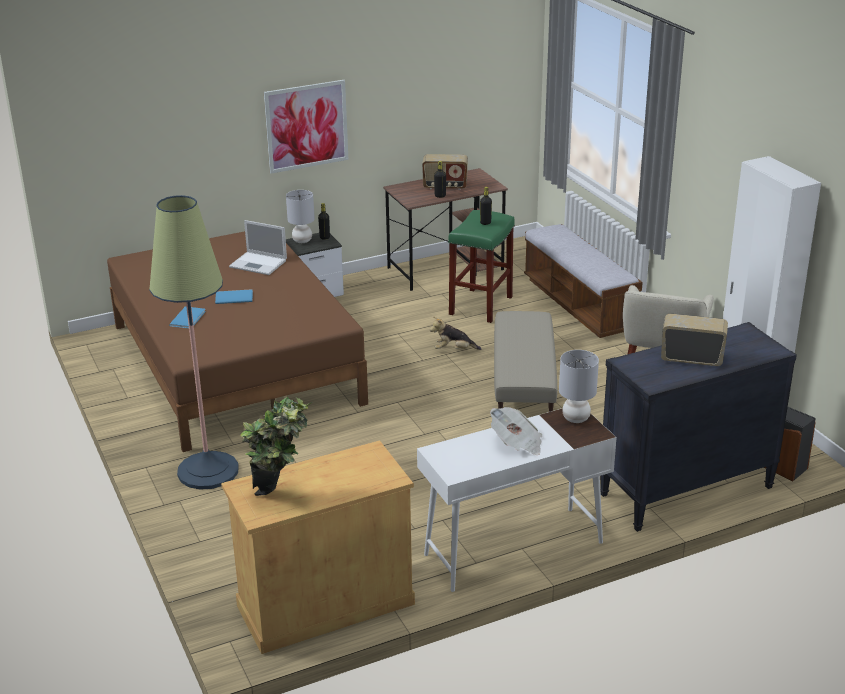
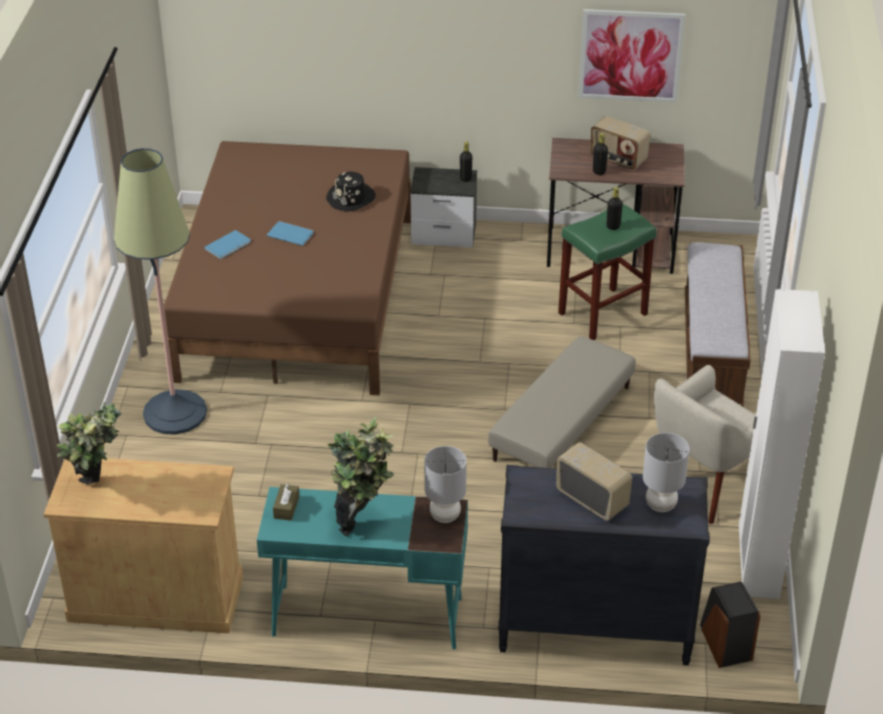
camera: 30 degrees right, 10 degrees up
(259, 264) = (351, 198): laptop -> black hat
(302, 241) = (439, 176): grey table lamp -> grey table lamp (661, 505)
(306, 126) = (463, 52): picture -> picture (630, 55)
(447, 456) = (286, 507): none -> brown tissue box
(454, 350) = (521, 361): plush toy -> none
(513, 548) = (366, 616): white desk -> turquoise desk
(517, 443) = (361, 520): newspaper -> potted plant

